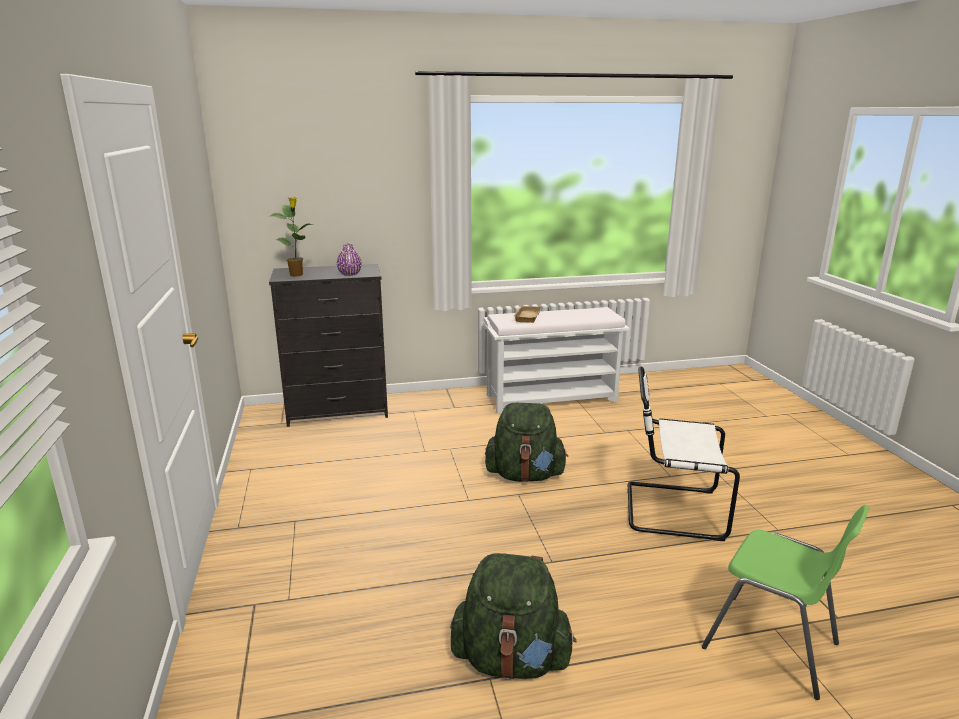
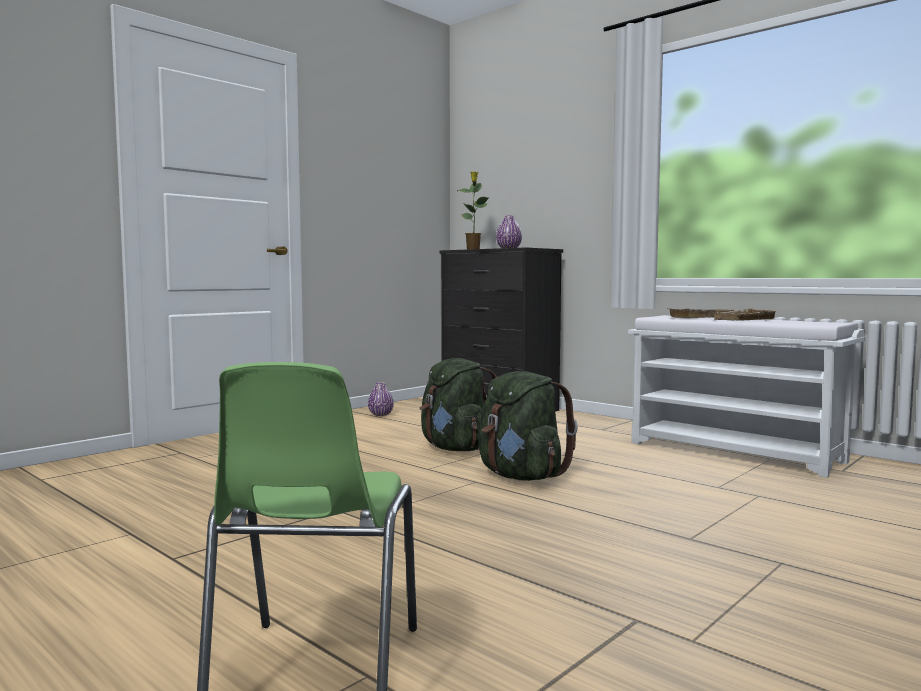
camera: 55 degrees right, 15 degrees down
(275, 462) = (381, 414): none -> purple vase
(511, 660) = (165, 535): green backpack -> green backpack (456, 448)
(560, 316) = (746, 319): none -> beige tray
(669, 510) = (589, 553): white chair -> none

